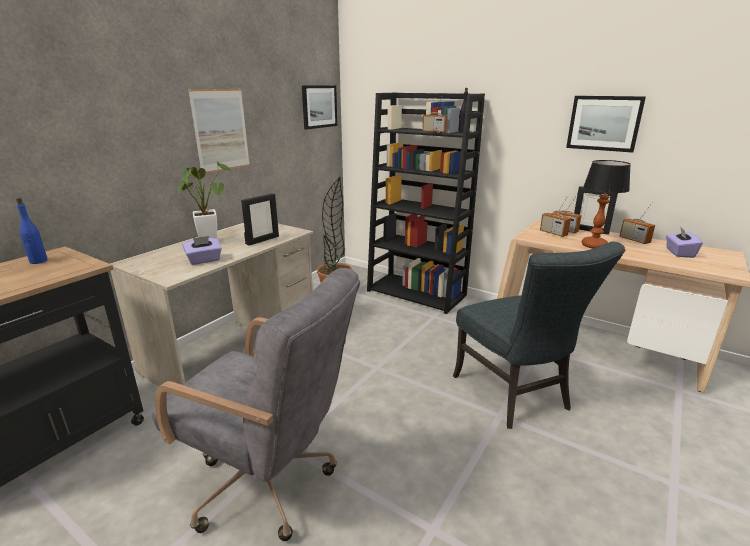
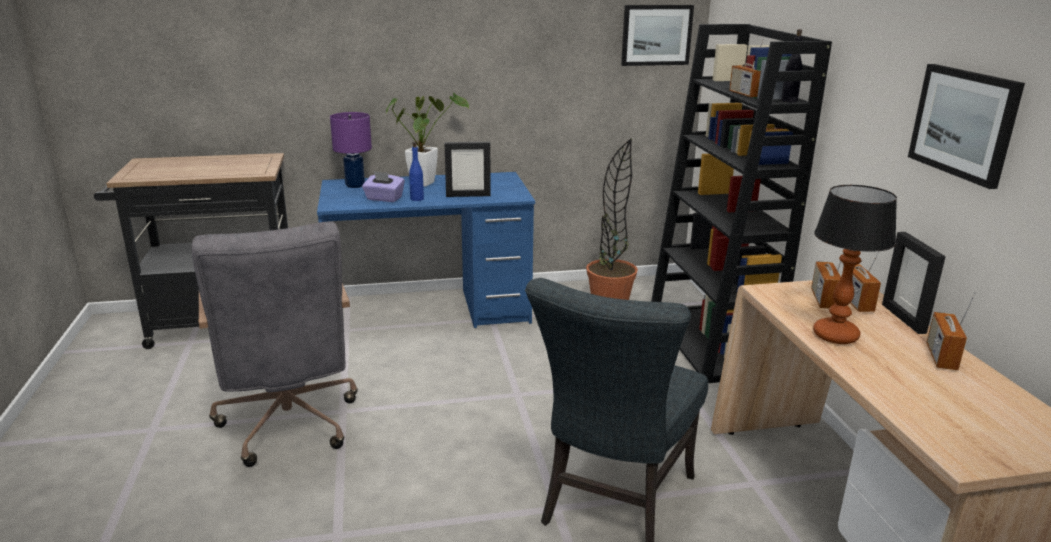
camera: 45 degrees right, 0 degrees up
(38, 261) = (247, 160): blue bottle -> blue bottle (416, 199)
(154, 259) = (356, 186): none -> purple table lamp
(221, 130) = (480, 58): picture -> none
(234, 346) = (430, 312): beige desk -> blue desk
(679, 253) = (963, 402): purple tissue box -> none

